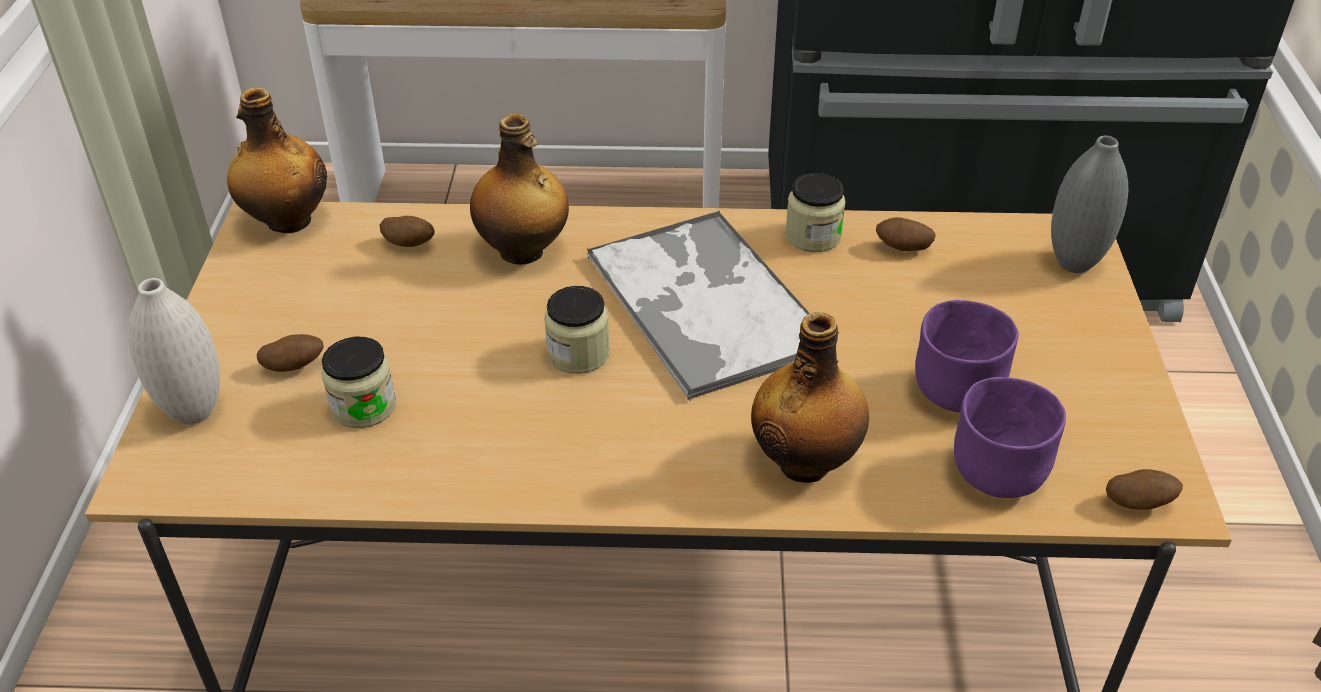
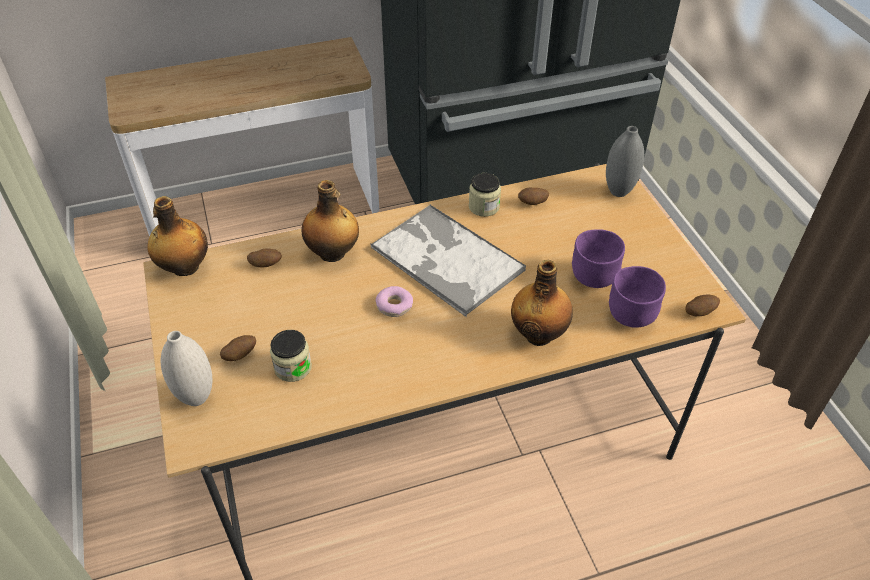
camera: 20 degrees left, 5 degrees up
(578, 354) = (394, 306): jar -> donut

